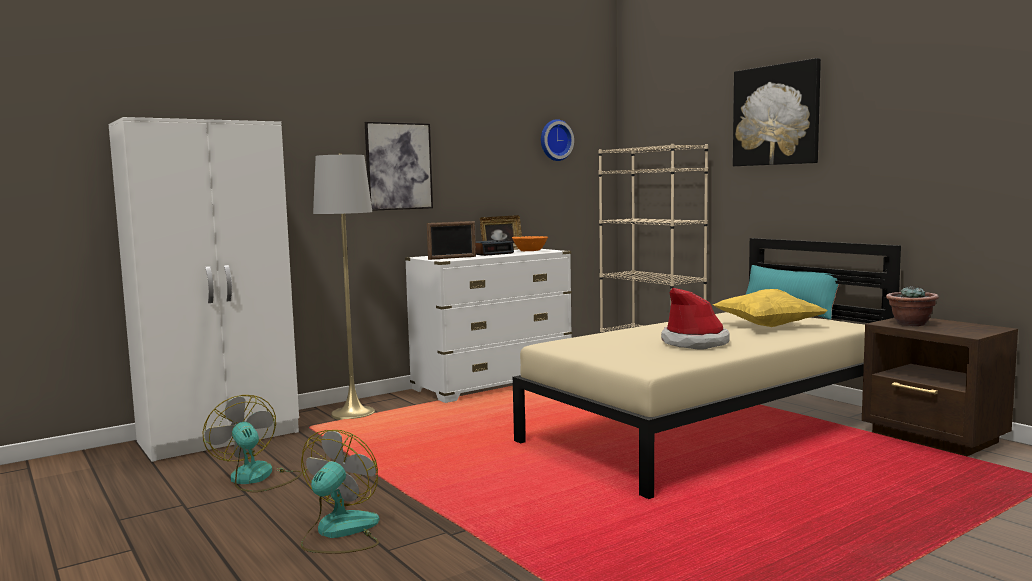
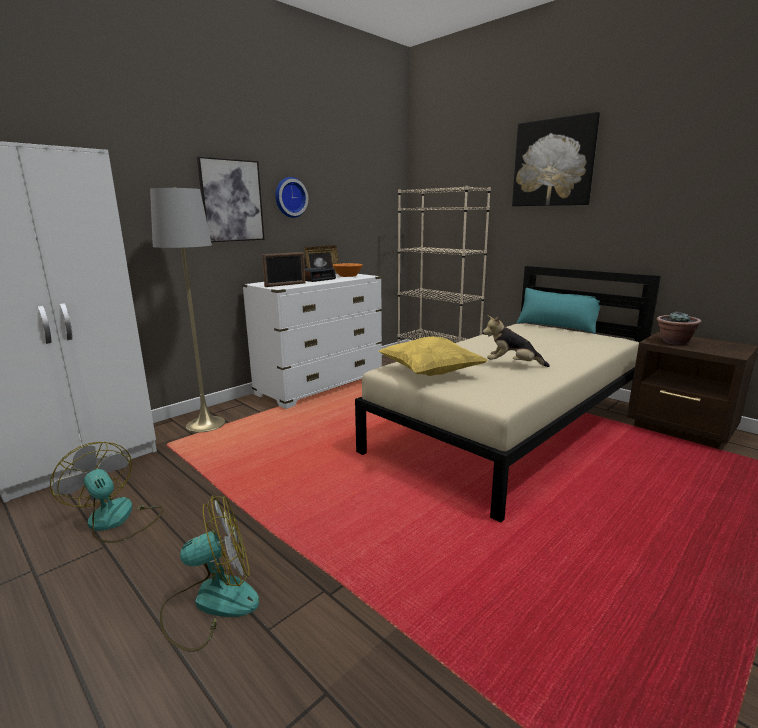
camera: 10 degrees left, 10 degrees up
(339, 532) = (211, 603): fan -> fan turned 60 degrees clockwise
(555, 140) = (362, 180): wall clock -> wall clock (289, 197)
(694, 343) = (512, 365): hat -> plush toy
(767, 326) = (554, 343): yellow pillow -> yellow pillow (430, 373)

